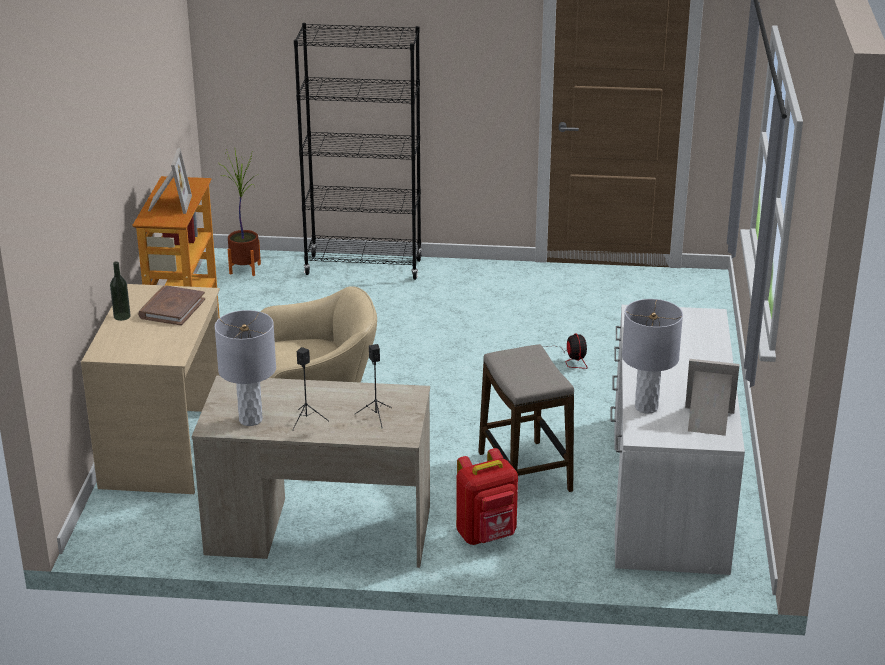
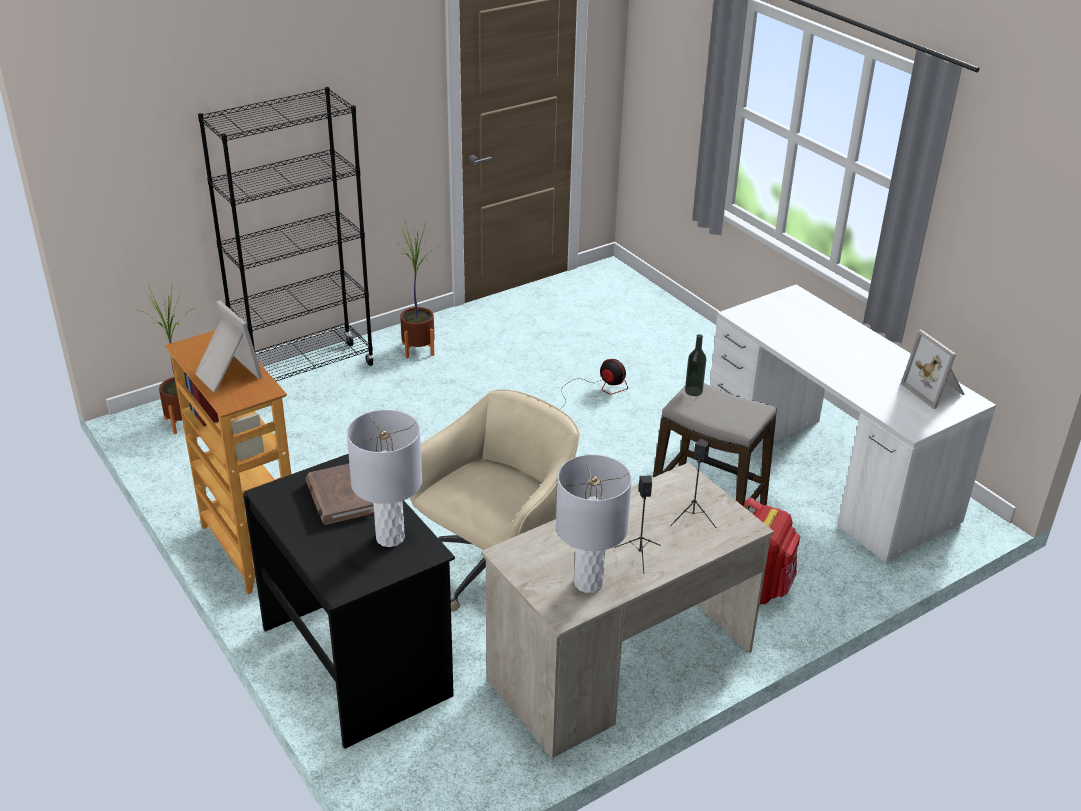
camera: 40 degrees left, 5 degrees up
(122, 316) = (301, 531): bottle -> bottle (693, 391)
(166, 449) = (358, 661): beige desk -> black desk
(465, 281) = (418, 349): none -> potted plant
(646, 407) = (877, 399): grey table lamp -> grey table lamp (390, 538)
(708, 421) = (935, 390): picture frame -> picture frame turned 90 degrees counterclockwise

